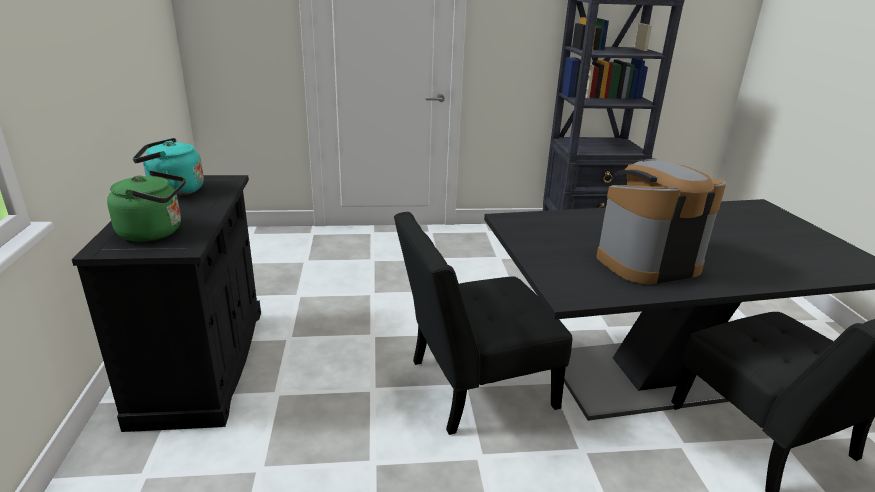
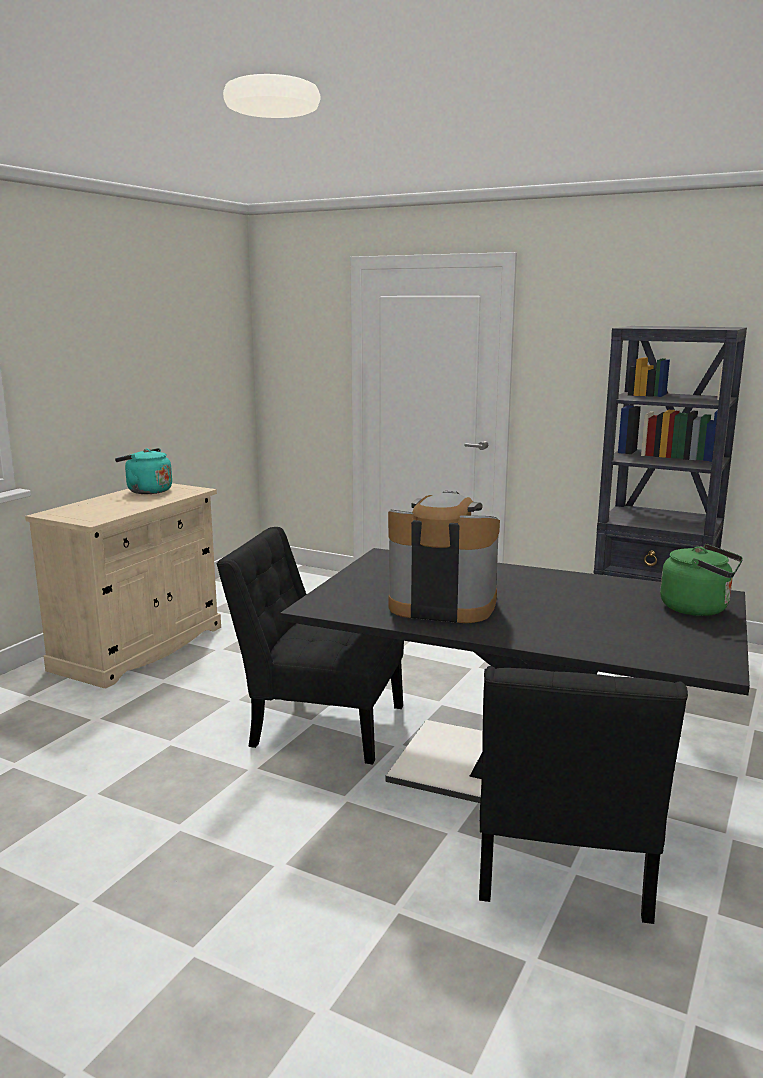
camera: 35 degrees right, 10 degrees down
(155, 232) = (91, 511): green kettle -> green kettle (698, 608)
(202, 363) = (139, 648): black cabinet -> beige cabinet

